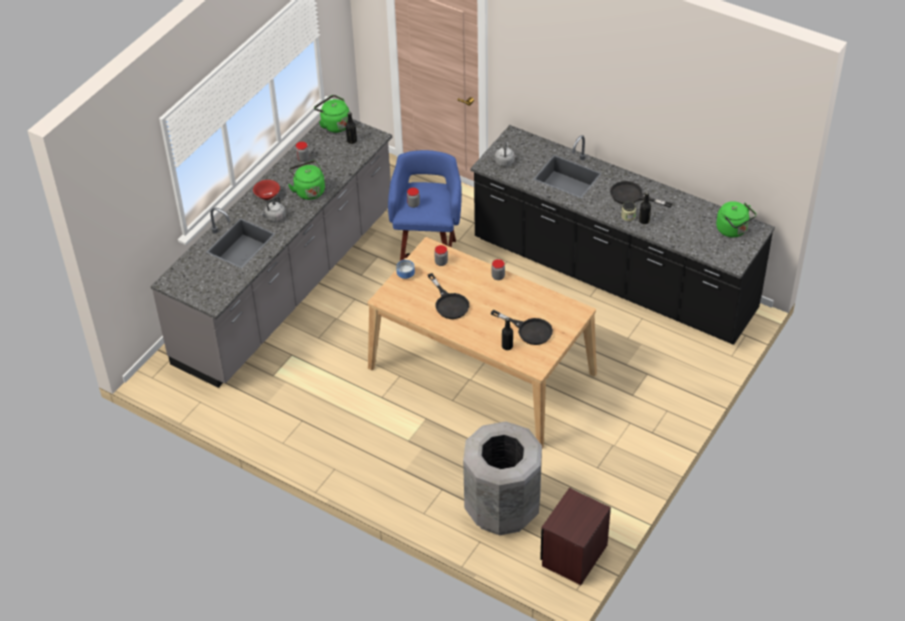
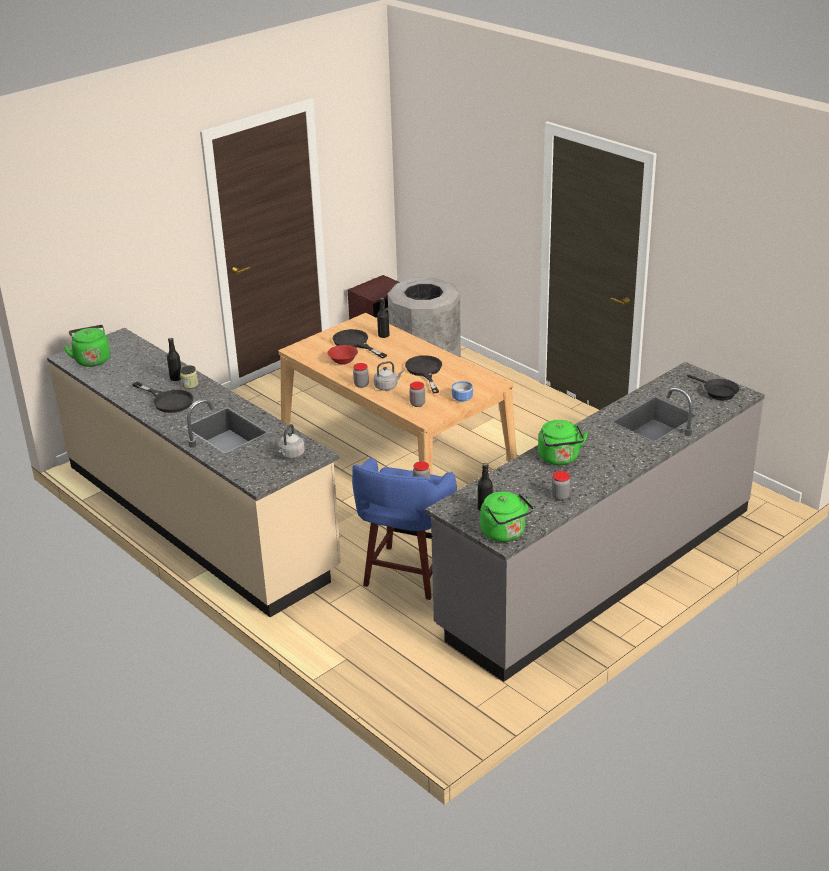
camera: 165 degrees left, 15 degrees down
(189, 281) = (717, 392): none -> black frying pan
(267, 196) = (616, 461): red bowl -> red bowl (343, 362)
(274, 217) = (609, 437): grey kettle -> grey kettle (387, 386)
(613, 276) = (199, 517): black counter -> beige counter

